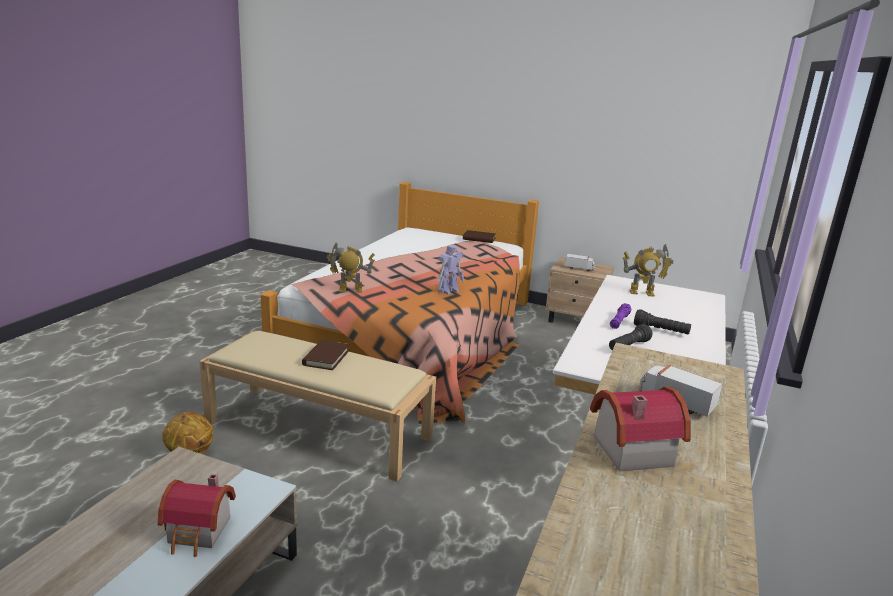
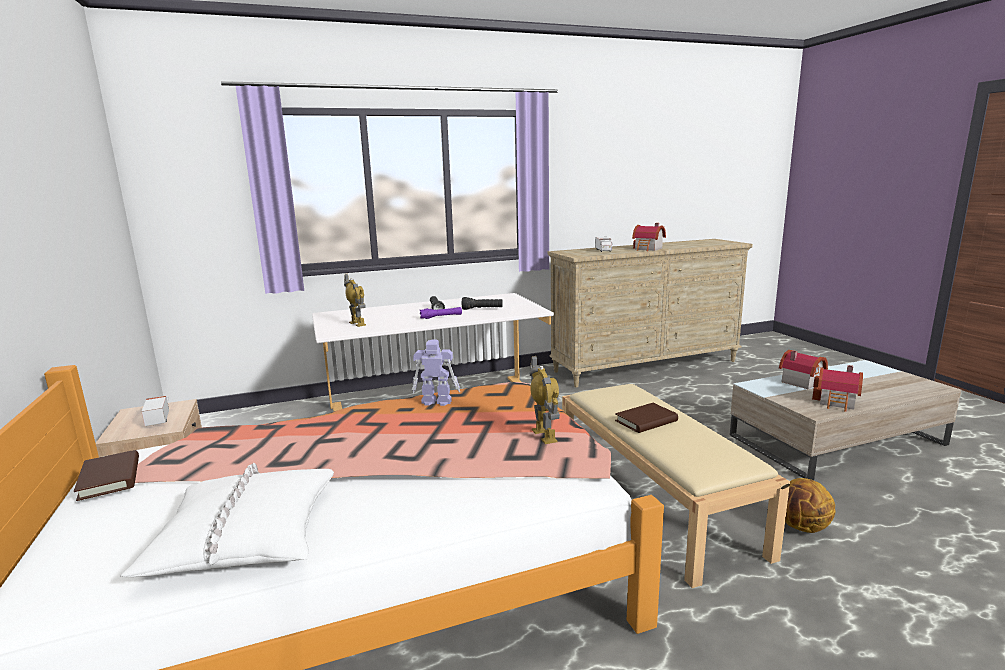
camera: 130 degrees left, 5 degrees down
(147, 493) = (838, 402): none -> toy house
(350, 290) = (544, 435): toy robot -> toy robot turned 150 degrees counterclockwise
(394, 245) = (245, 535): none -> white pillow

